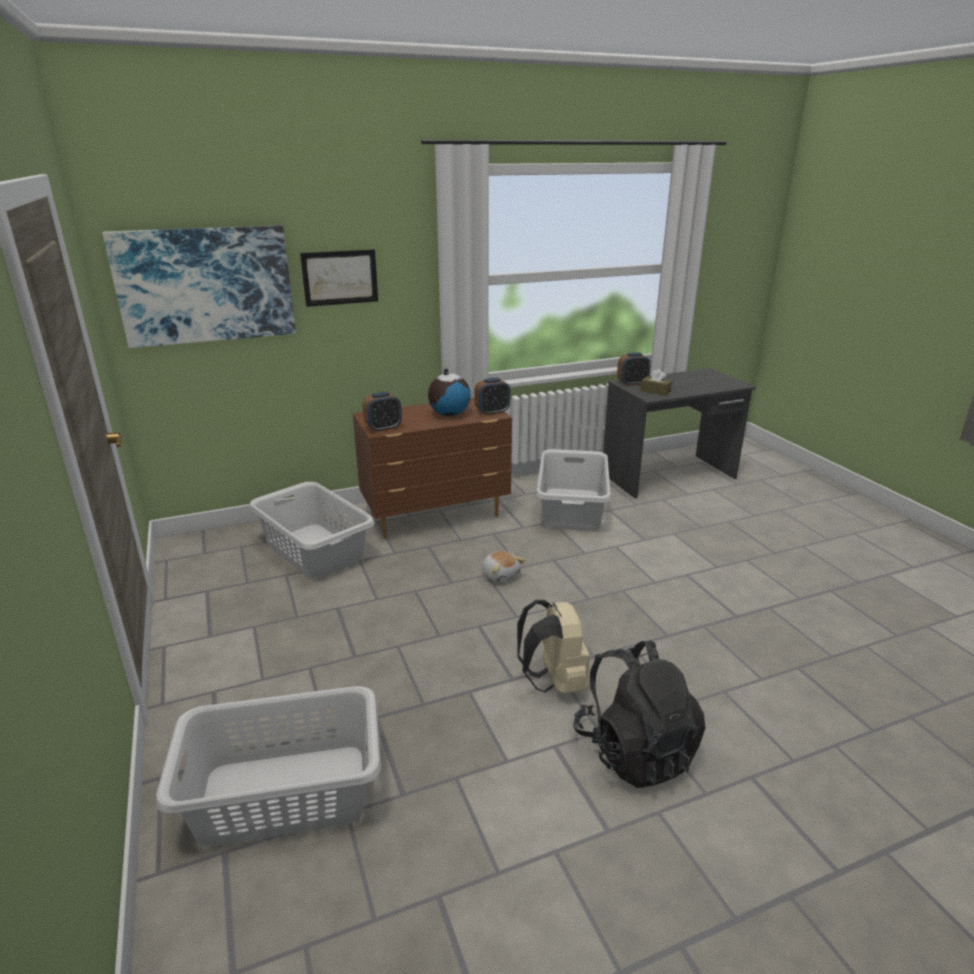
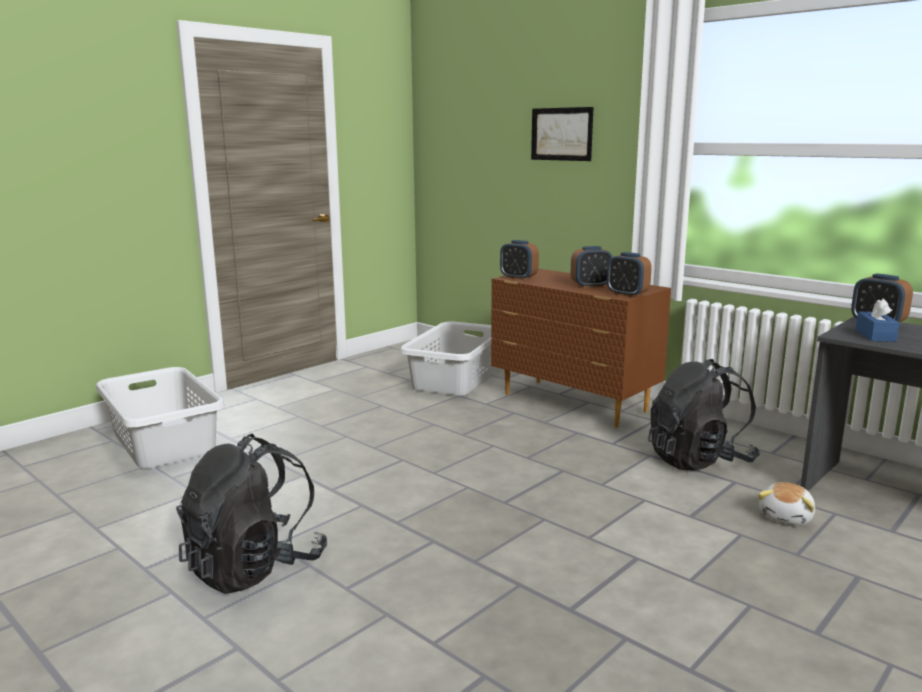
camera: 65 degrees right, 10 degrees down
(206, 285) = (469, 133): picture -> none
(449, 414) = (590, 286): globe -> alarm clock
(501, 575) = (500, 451): plush toy -> plush toy (787, 517)
(554, 682) = (339, 509): beige backpack -> none
(572, 509) = (699, 460): grey laundry basket -> black backpack
(655, 391) = (875, 335): brown tissue box -> blue tissue box

